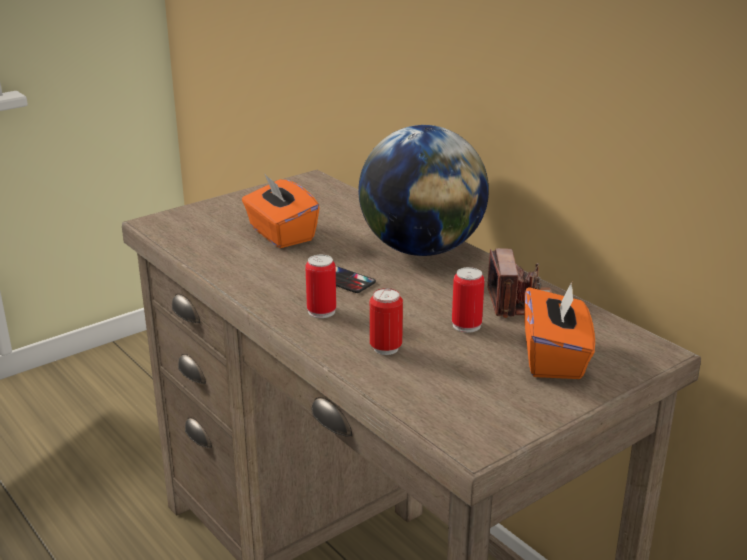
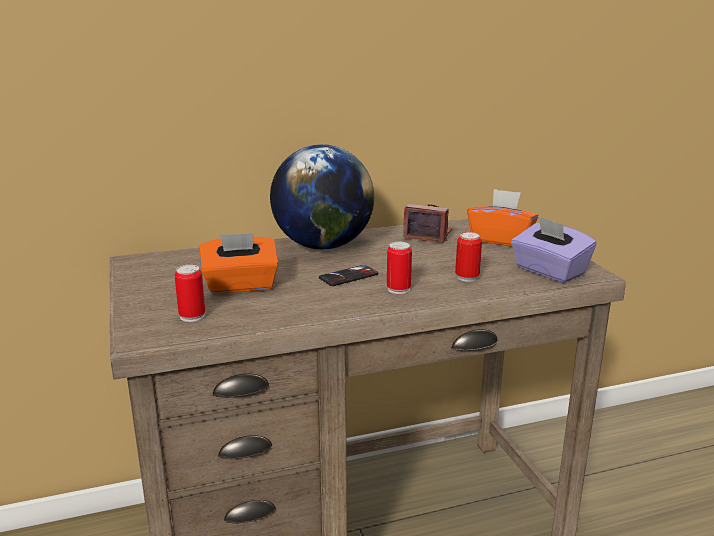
camera: 70 degrees left, 5 degrees down
(454, 406) = (549, 271): none -> purple tissue box
(466, 325) = (448, 252): can -> can (192, 316)

